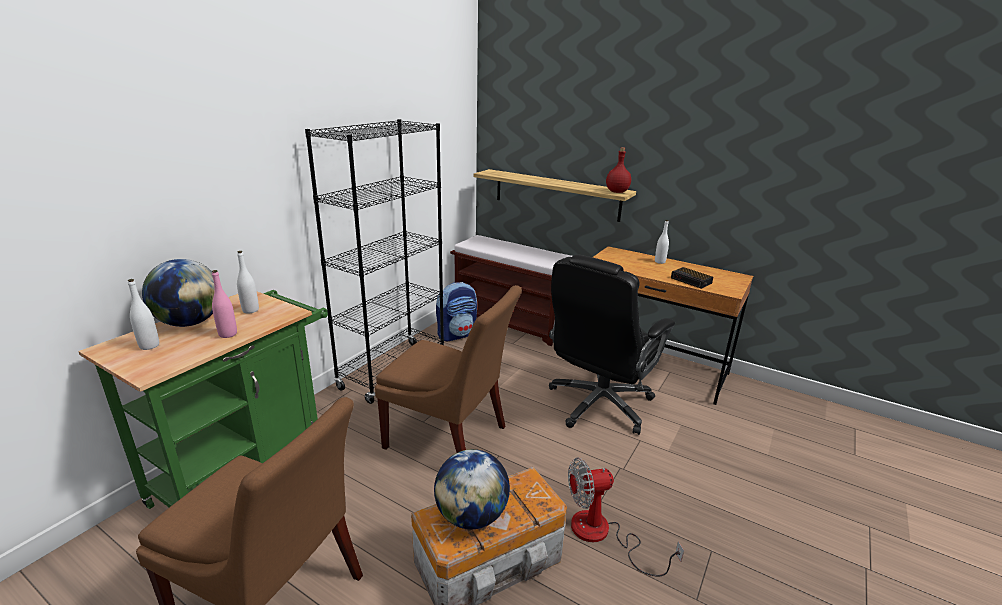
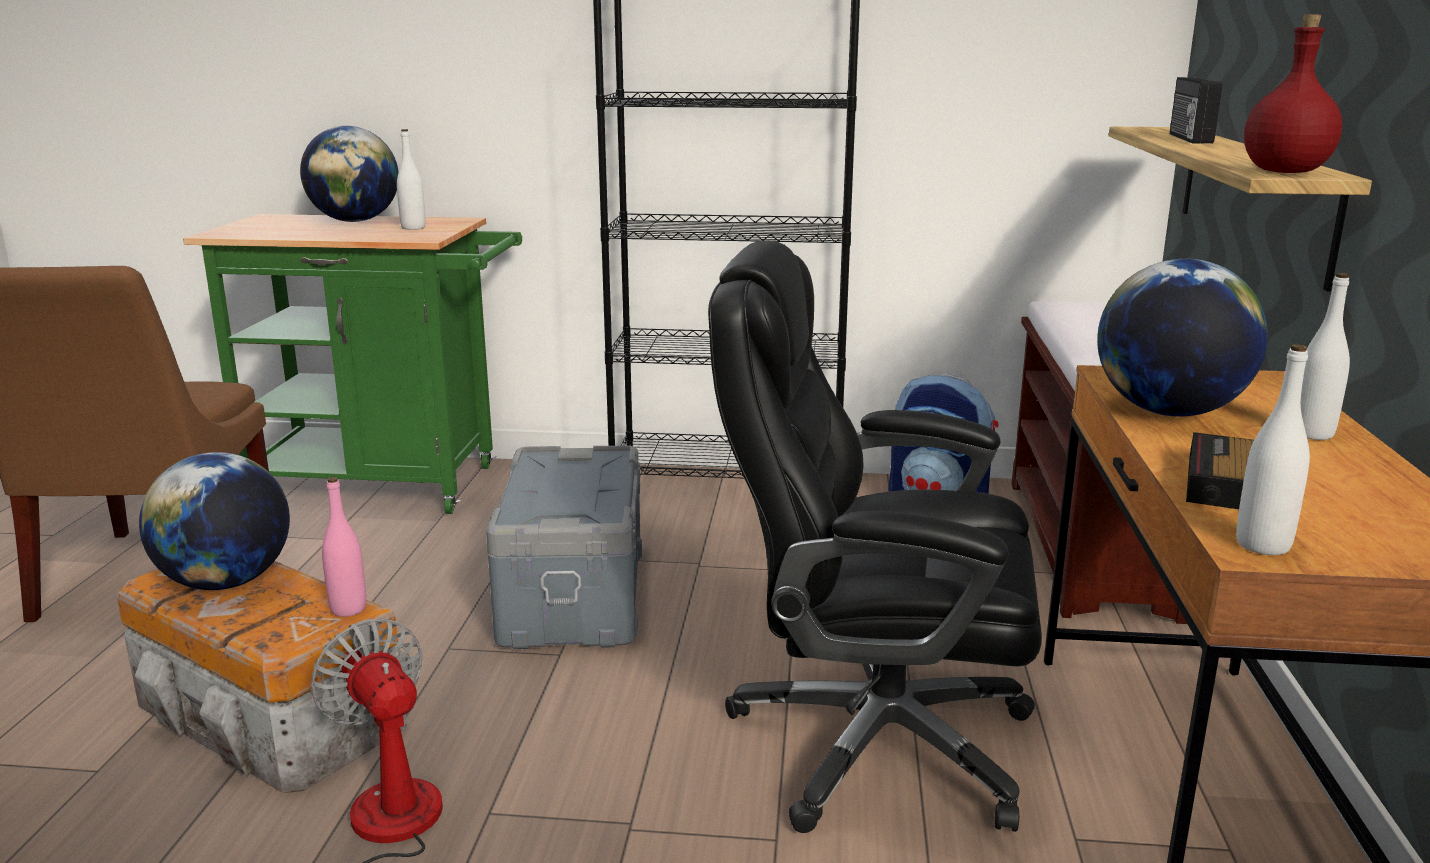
camera: 65 degrees right, 5 degrees down
(149, 346) = (283, 223): white bottle -> white bottle (1262, 545)
(228, 334) = (333, 234): pink bottle -> pink bottle (348, 609)
(450, 439) = (571, 595): brown chair -> grey storage box
(525, 177) = (1188, 138): none -> radio
(635, 268) = (1169, 412): none -> globe

